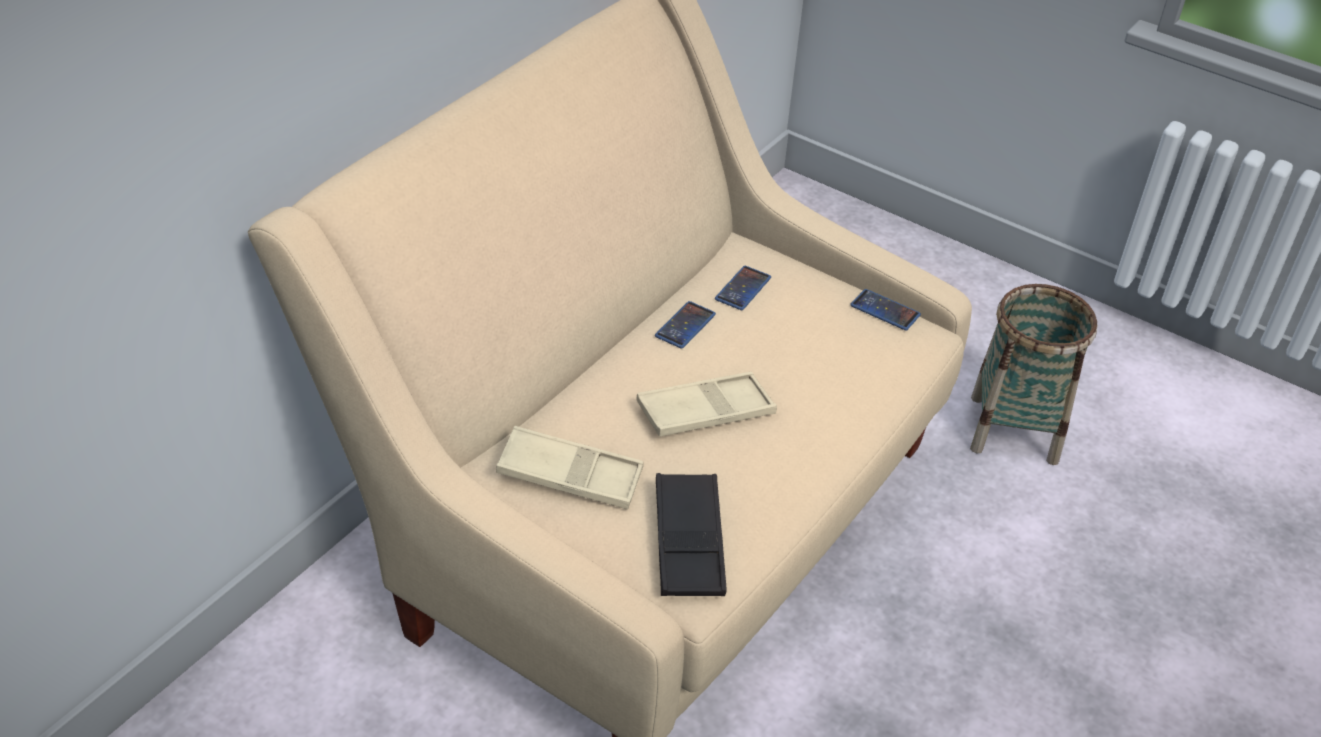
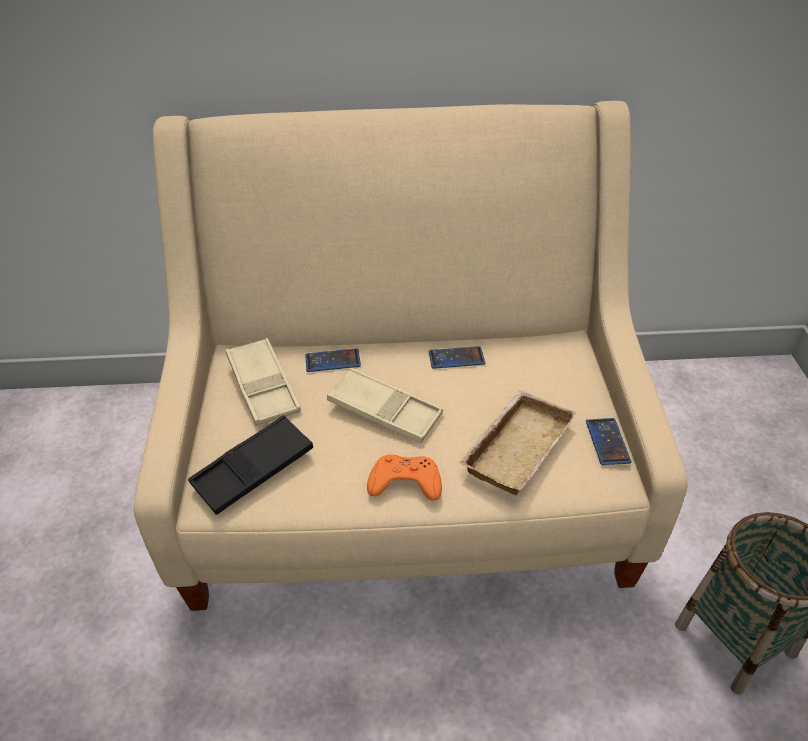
camera: 55 degrees right, 0 degrees up
(743, 289) = (527, 362): phone -> phone (333, 361)
(810, 451) = (405, 482): none -> orange game controller
(837, 361) = (515, 445): none -> beige tray

